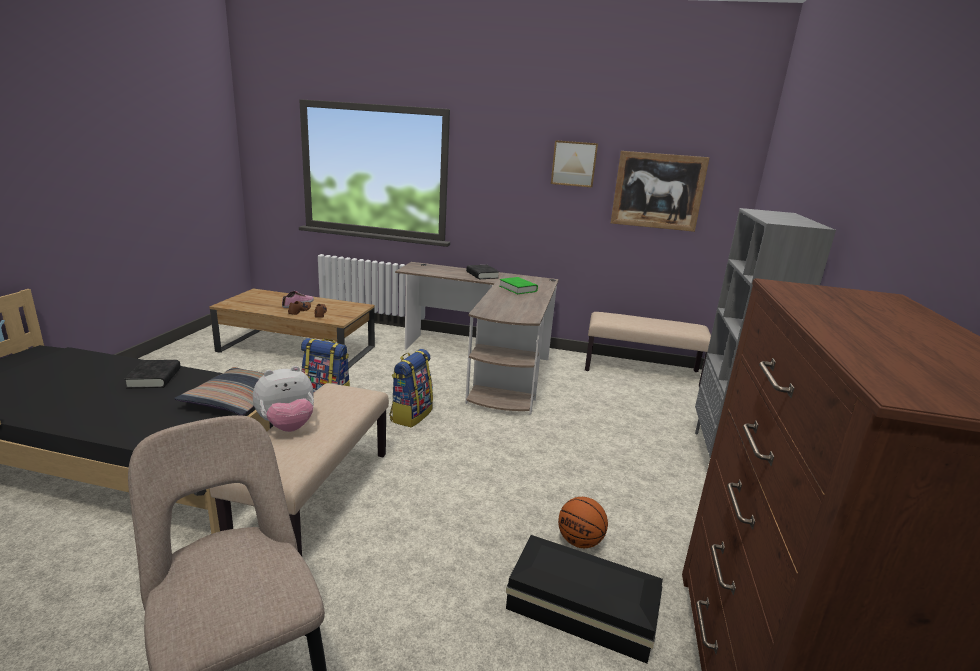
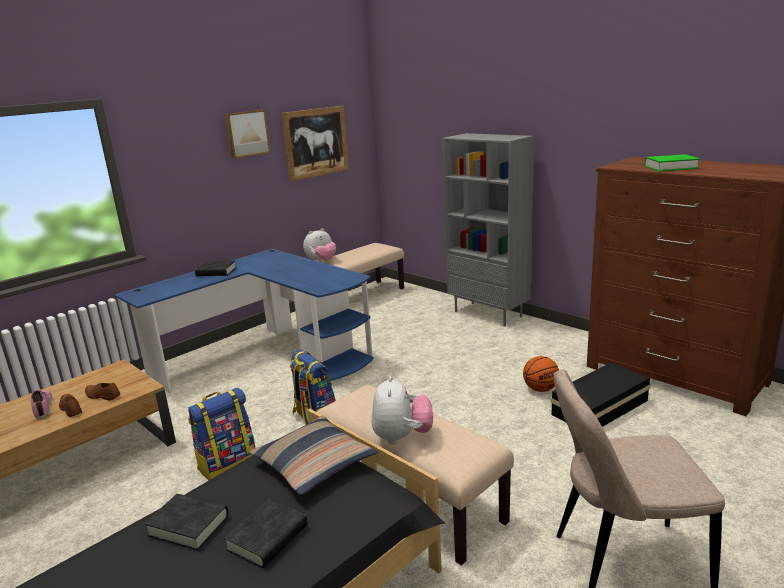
camera: 55 degrees left, 0 degrees up
(137, 407) = (267, 538): none -> black book
(487, 366) = (268, 358): brown desk -> blue desk
(518, 289) = (277, 266): green book -> green book (670, 167)
(614, 314) = (321, 261): none -> plush toy

